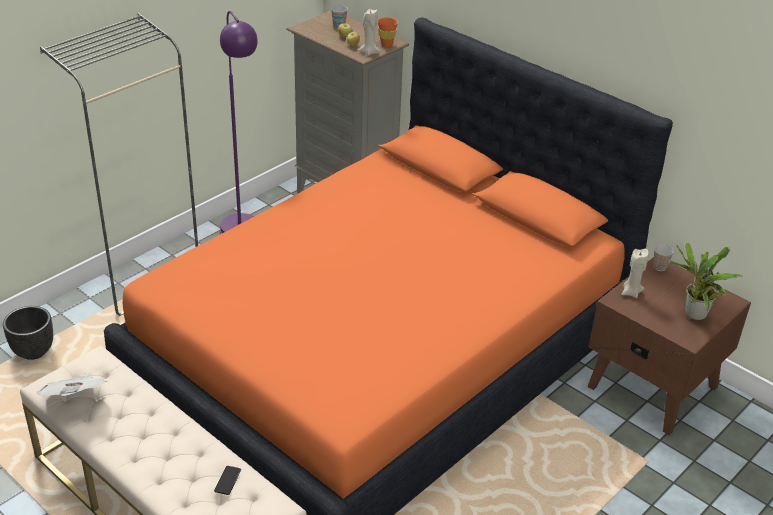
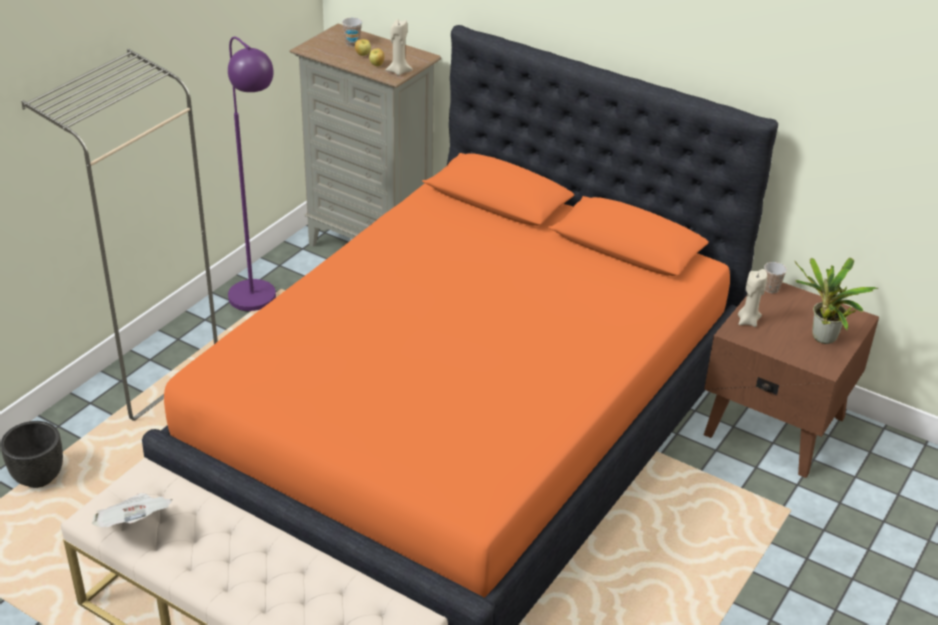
camera: 10 degrees left, 0 degrees up
(227, 480) = (347, 596): phone -> none
(387, 44) = (416, 60): orange cup -> none

